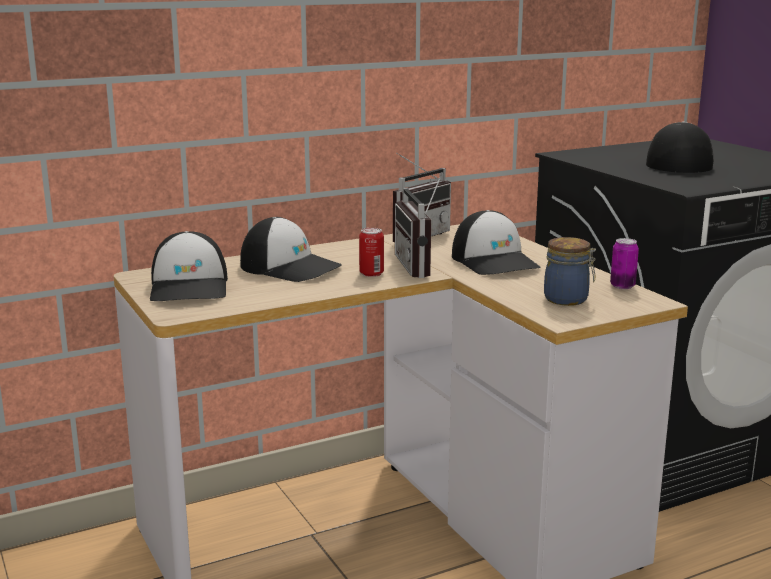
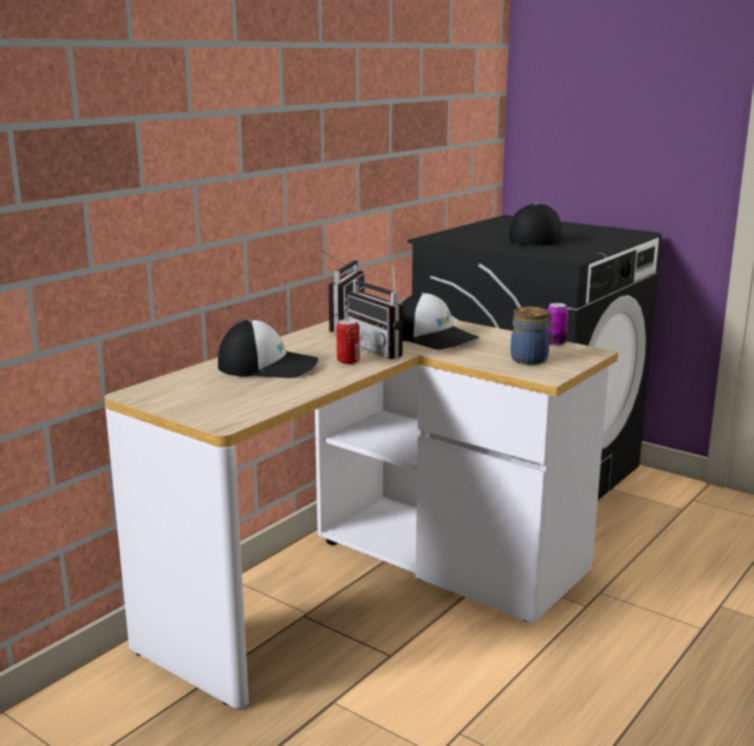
camera: 25 degrees left, 0 degrees up
(190, 287) = (201, 397): cap -> none

